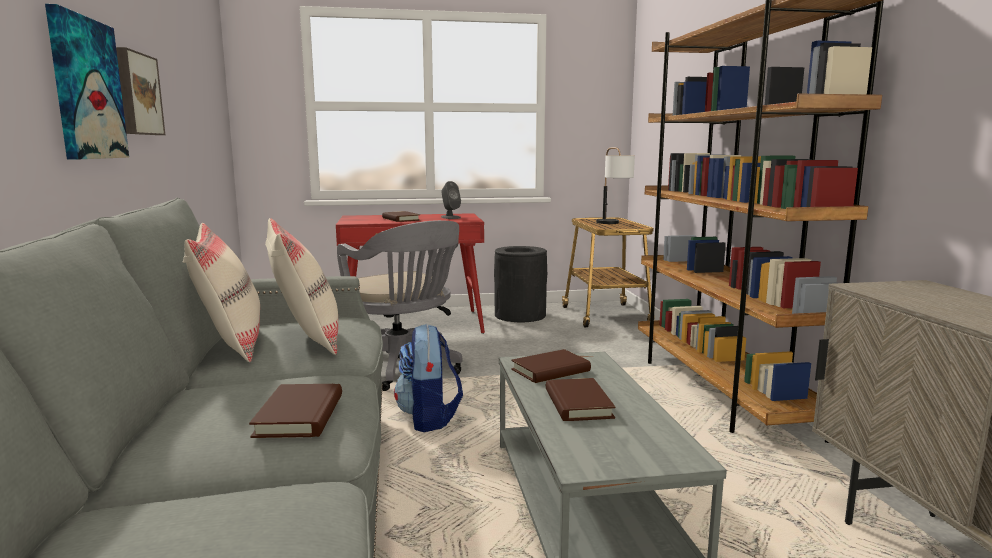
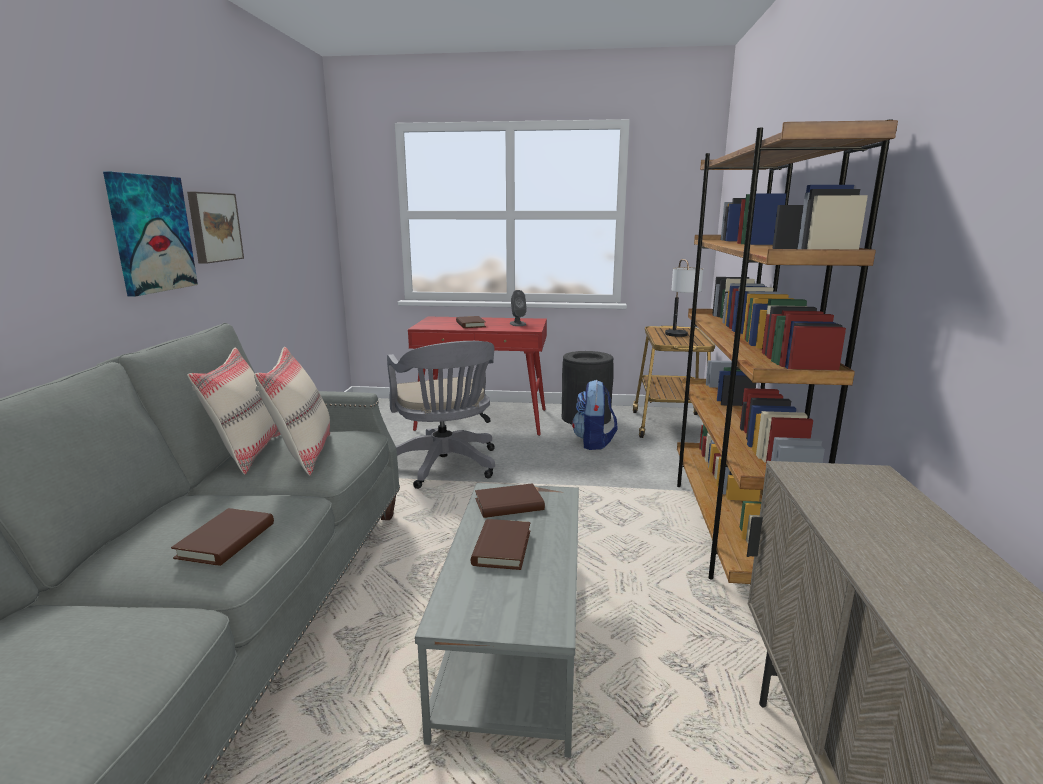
camera: 15 degrees right, 5 degrees up
(429, 418) = (437, 522): backpack -> backpack (594, 442)

